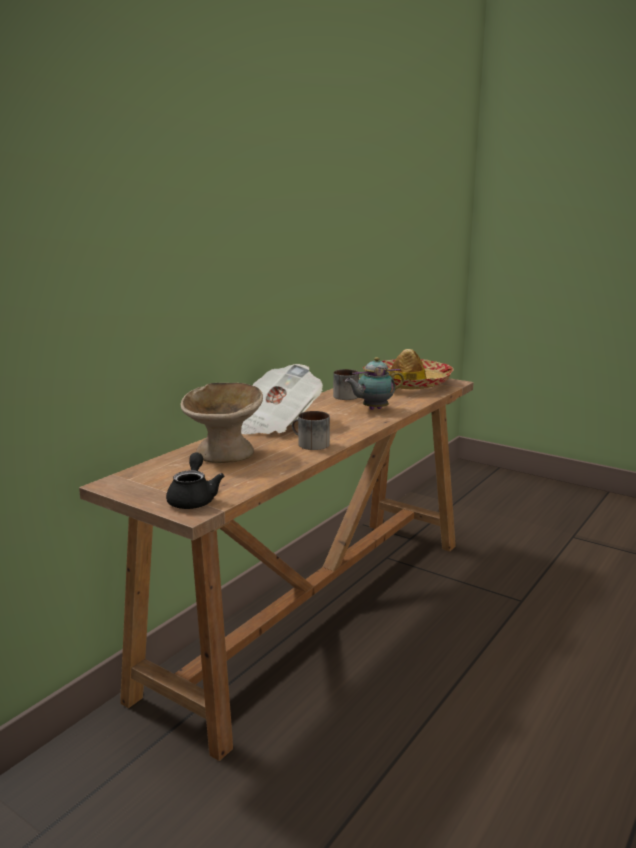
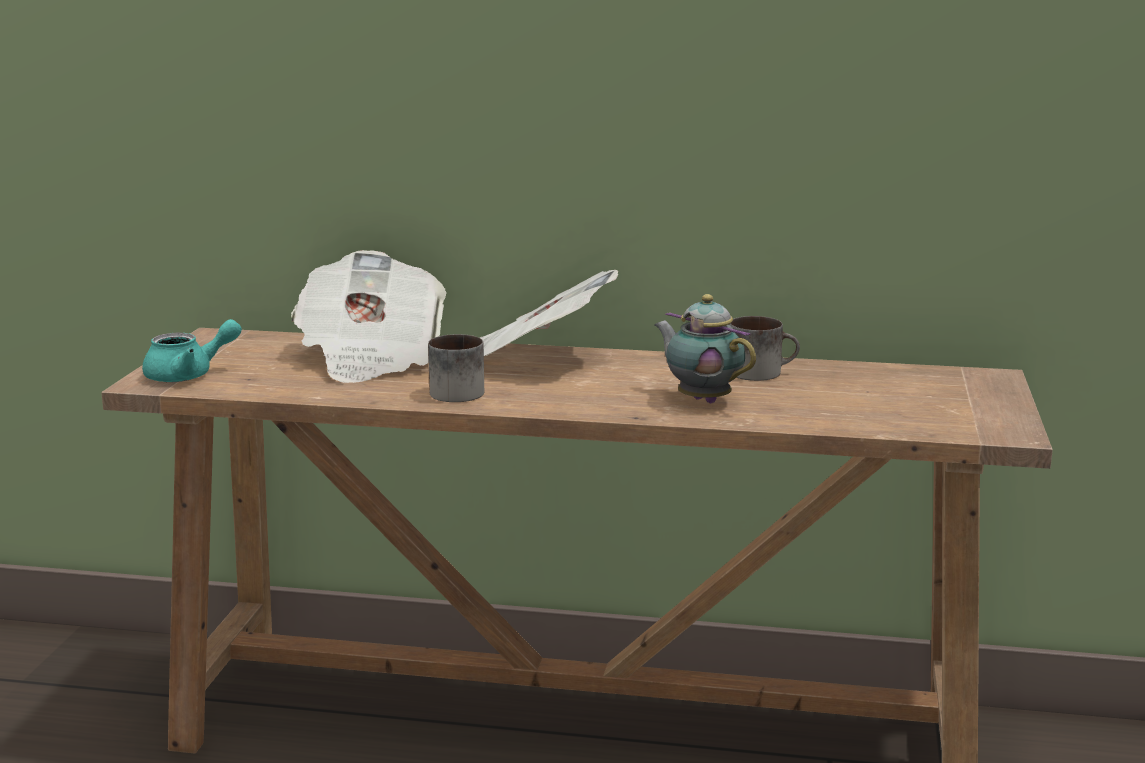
camera: 65 degrees right, 0 degrees up
(193, 499) = (189, 375): black teapot -> turquoise teapot
(225, 453) = (370, 358): beige bowl -> newspaper
(407, 383) = (927, 399): hat -> none

